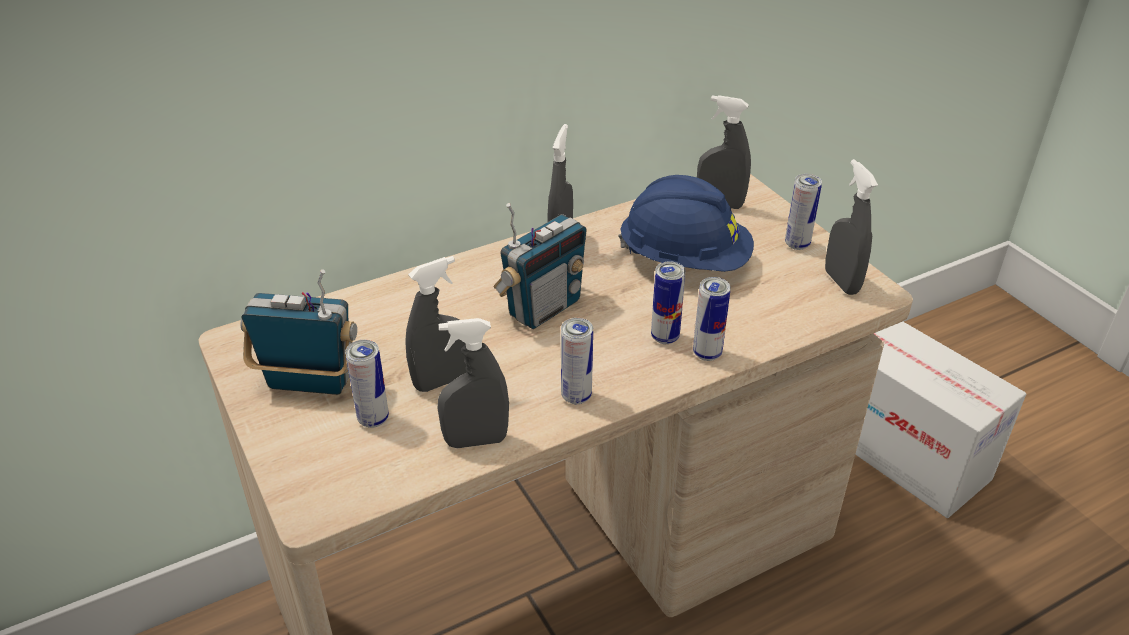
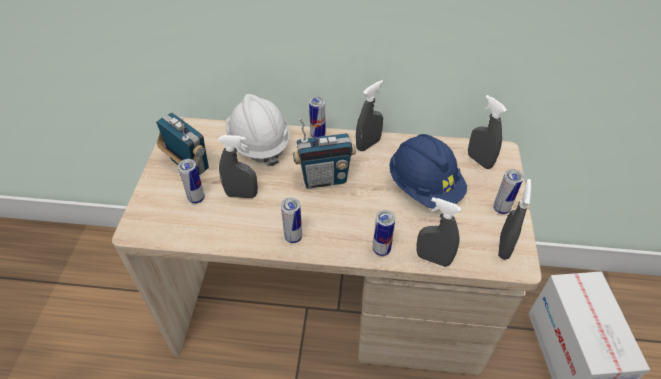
camera: 35 degrees right, 10 degrees up
(396, 306) = (258, 143): none -> white hard hat
(476, 441) = (227, 235): grey spray bottle -> grey spray bottle (433, 259)
(665, 337) = (368, 228): can -> can (318, 135)

